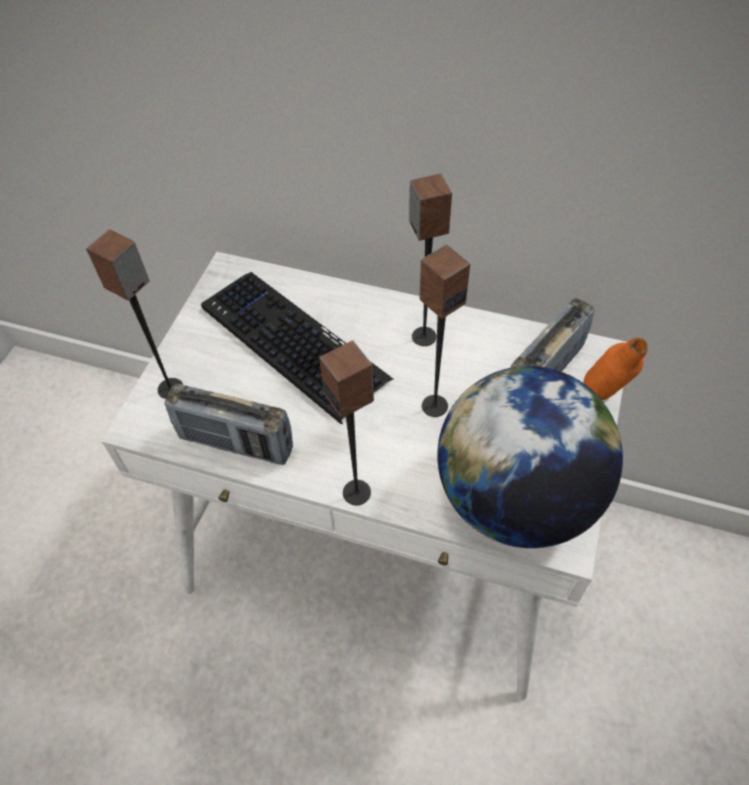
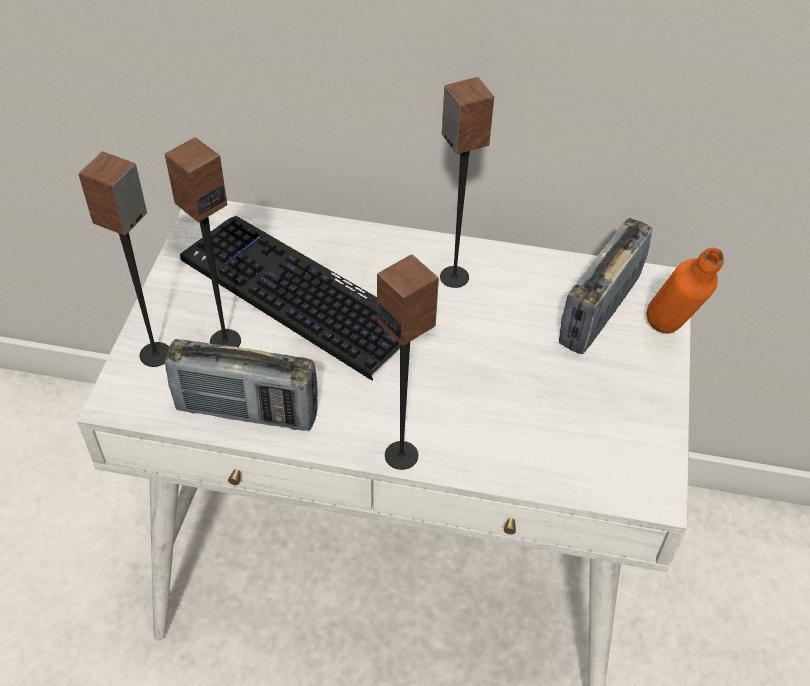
camera: 10 degrees left, 5 degrees down
(434, 405) = (478, 352): speaker -> speaker (225, 341)
(516, 497) = (588, 446): globe -> none

